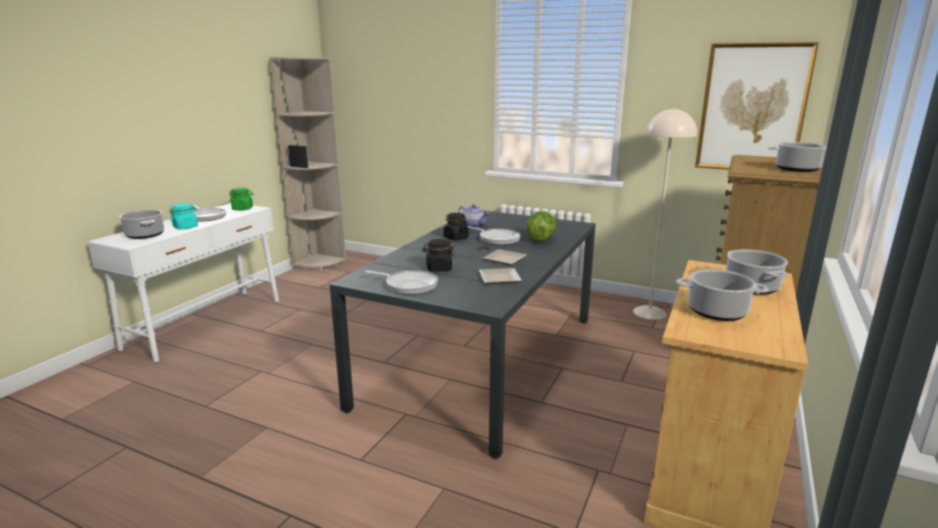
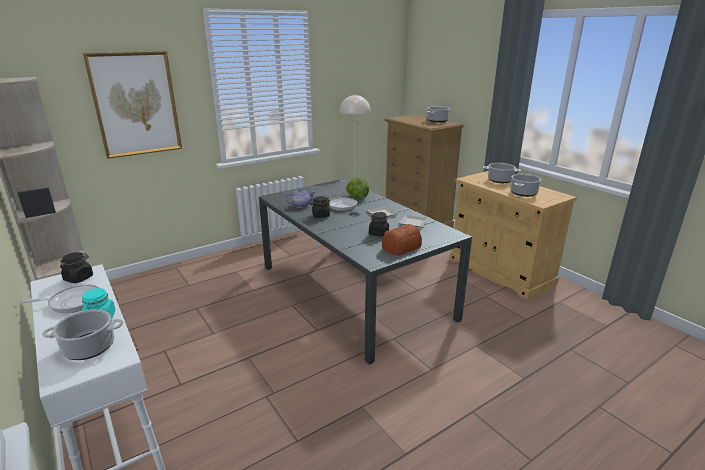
camera: 60 degrees left, 5 degrees up
(243, 209) = (79, 278): green jar -> black jar
(408, 285) = (400, 247): frying pan -> bread
(752, 108) = (376, 89): picture -> picture (136, 104)

